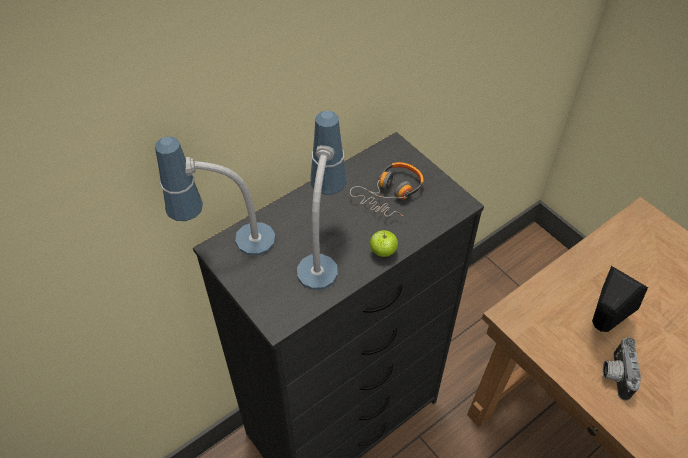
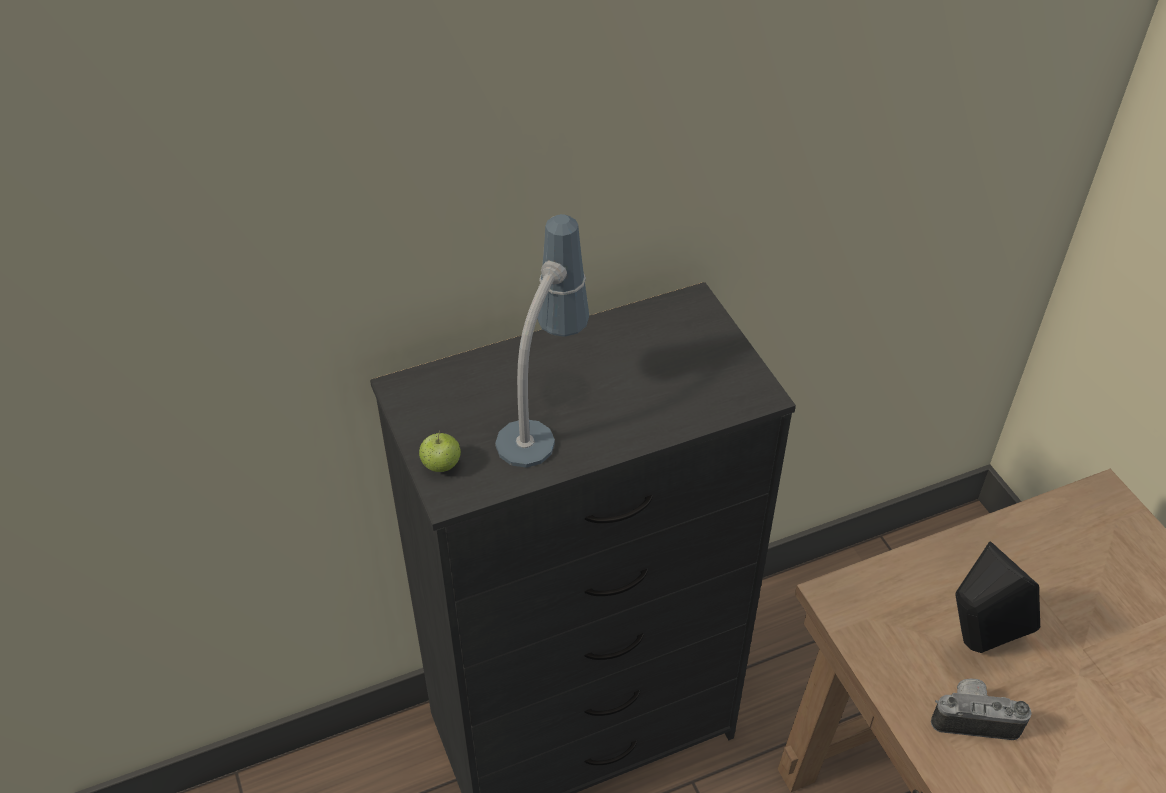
camera: 15 degrees right, 5 degrees down
(227, 244) = (416, 385): table lamp -> none
(383, 252) = (626, 436): apple -> apple (441, 465)
(391, 194) = (666, 363): headphones -> none
(614, 374) = (974, 717): camera -> camera turned 75 degrees clockwise

